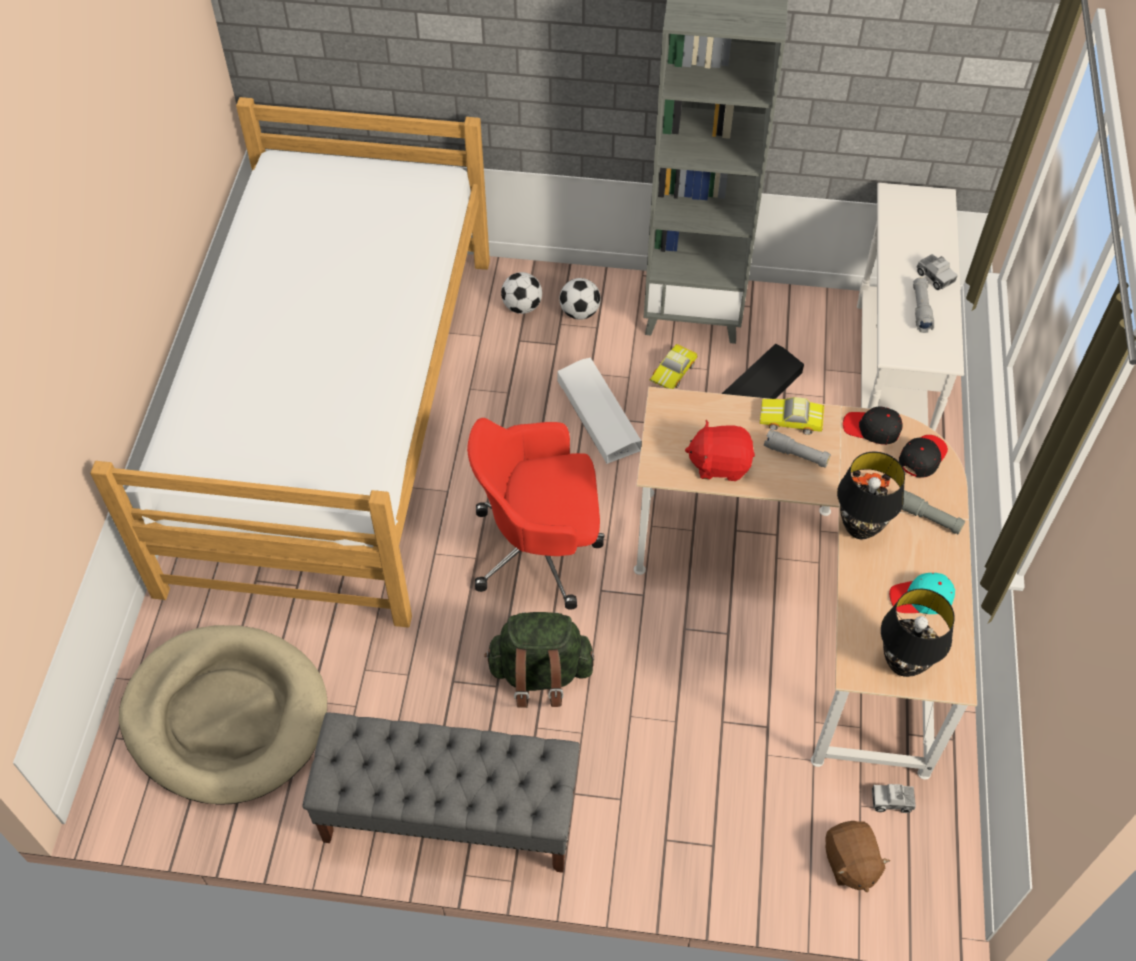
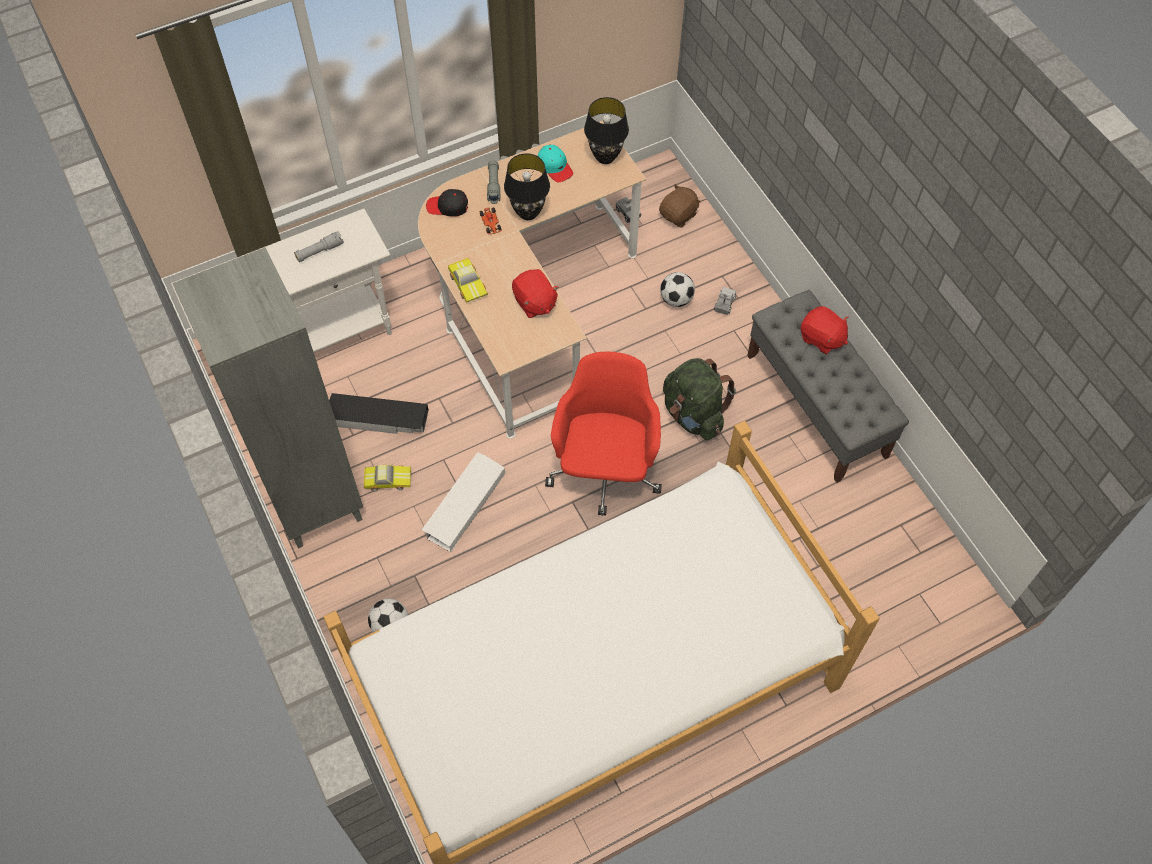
camera: 125 degrees left, 5 degrees up
(226, 716) = (870, 569): beige dog bed -> none
(482, 789) = (821, 338): none -> red plush toy
(540, 549) = (605, 471): red office chair -> red office chair turned 135 degrees counterclockwise
(579, 312) = (369, 579): football -> football (676, 299)
(796, 454) = (495, 268): grey flashlight -> none
(872, 429) = (443, 240): black cap -> none
(935, 277) = (280, 257): toy truck -> toy truck (724, 304)

